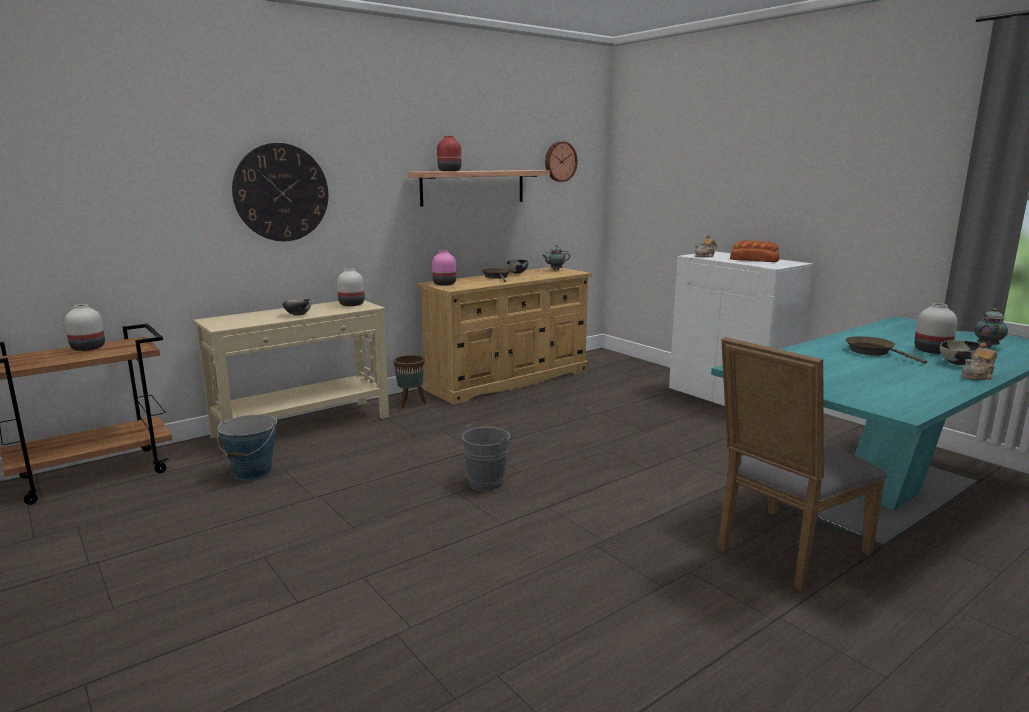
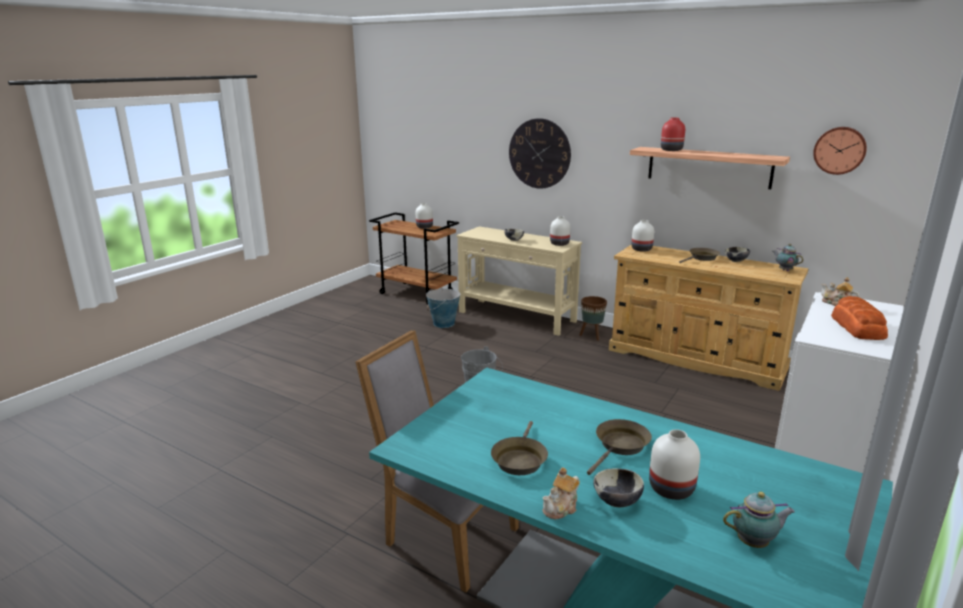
camera: 70 degrees right, 5 degrees up
(445, 284) = (641, 249): pink vase -> white vase
(907, 378) = (519, 459): none -> brown frying pan
(978, 376) = (561, 508): teapot -> teapot turned 90 degrees counterclockwise

